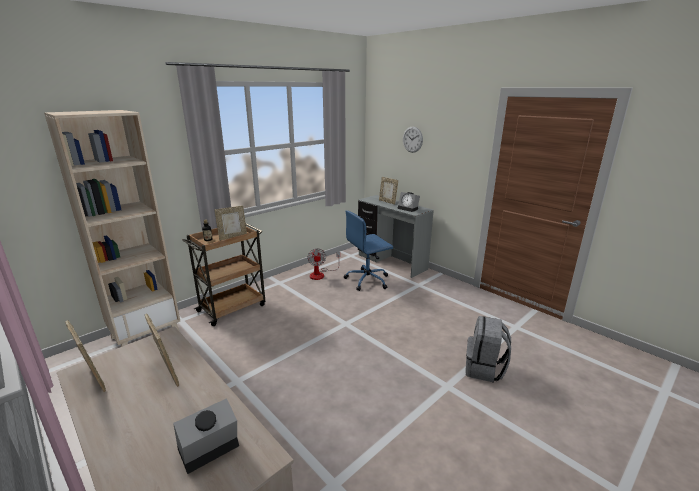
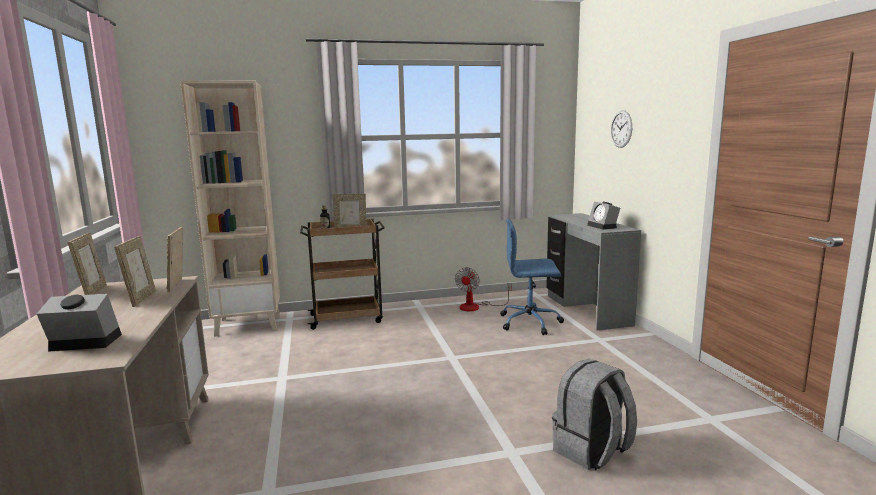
camera: 30 degrees right, 10 degrees down
(387, 202) = (585, 219): picture frame -> picture frame (178, 284)

